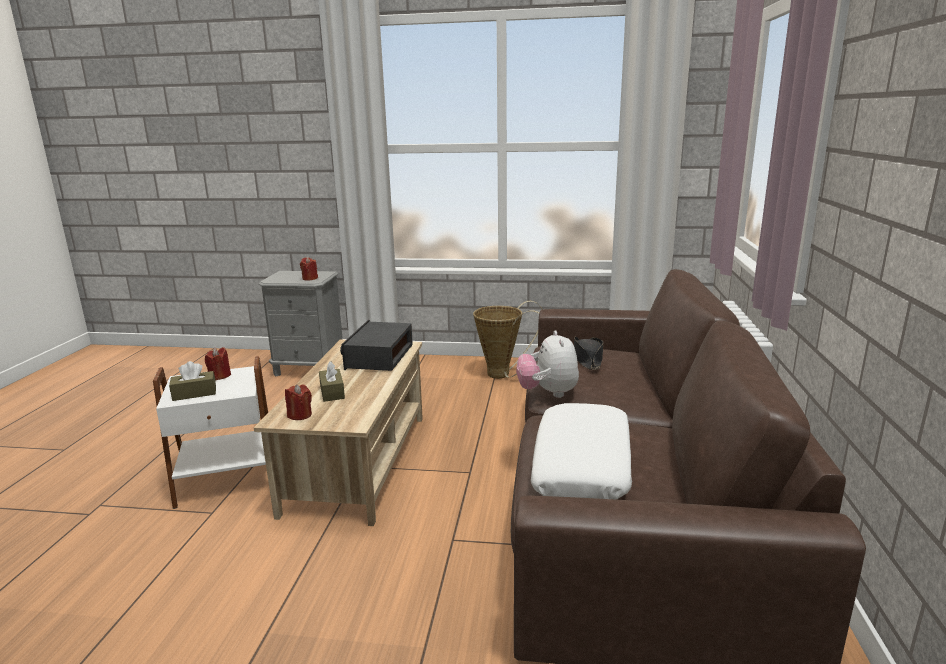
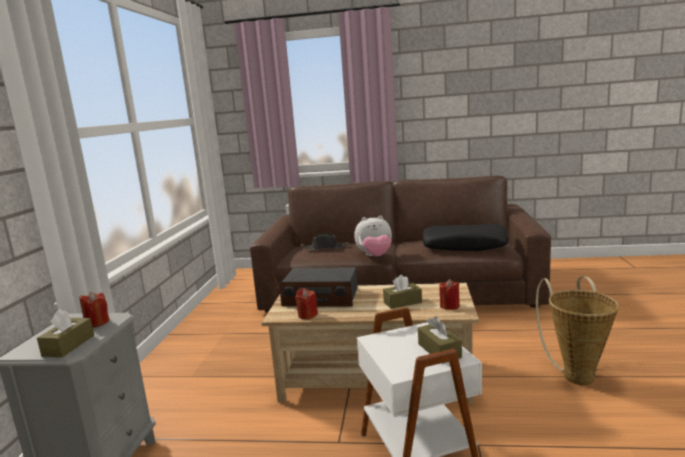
camera: 90 degrees left, 5 degrees down
(219, 376) = (390, 349): red candle -> red candle (307, 315)
(279, 278) = (68, 345): none -> brown tissue box
(504, 375) = (215, 329): basket -> basket (576, 374)
(583, 465) = (464, 245): white pillow -> black pillow

